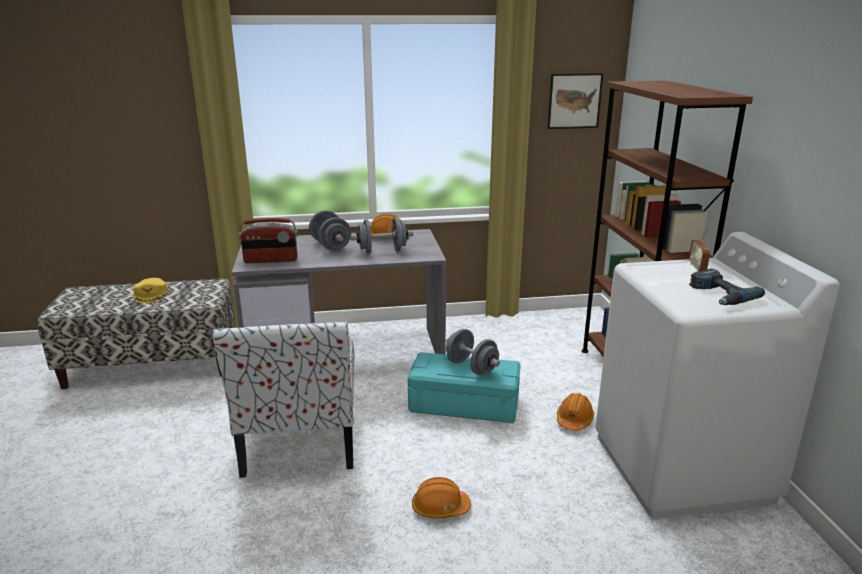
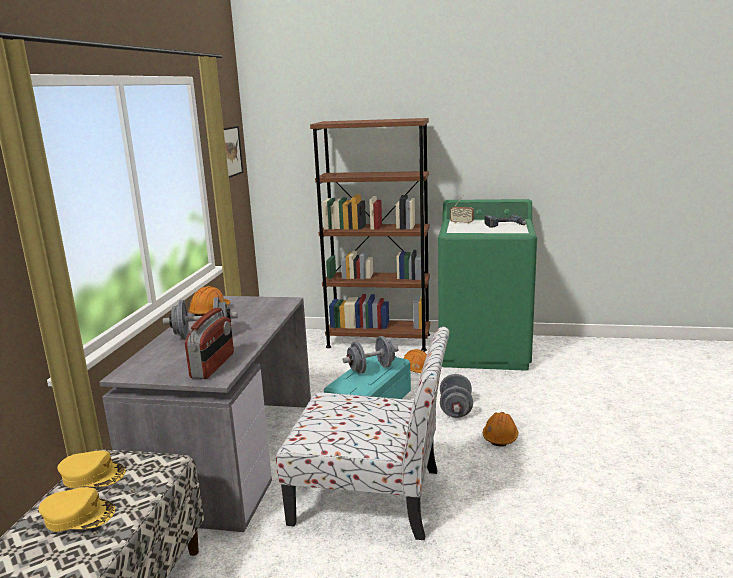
camera: 70 degrees left, 5 degrees down
(195, 286) = (93, 475): none -> yellow cap
(382, 251) = (251, 316): grey dumbbell -> grey dumbbell (456, 409)
(682, 468) = (485, 351): white washing machine -> green washing machine

